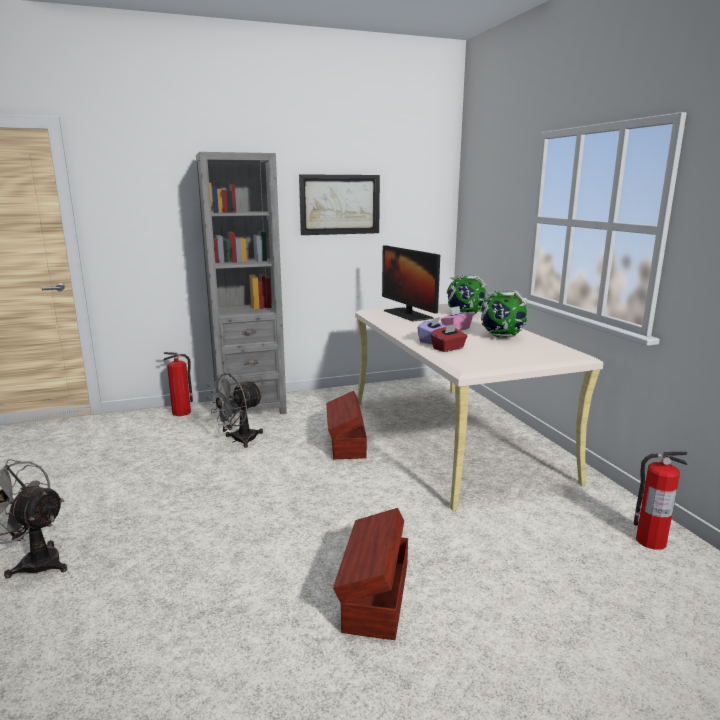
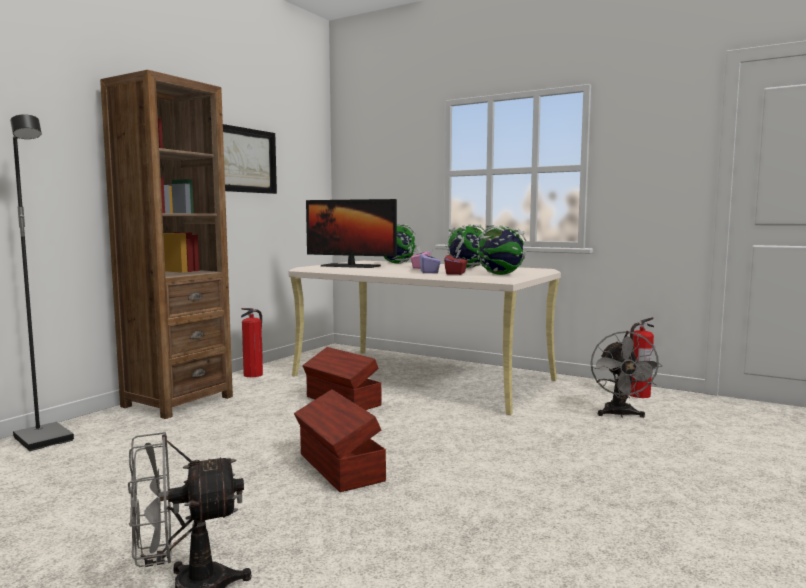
camera: 40 degrees left, 10 degrees down
(147, 417) = (45, 439): none -> black floor lamp
(182, 412) = (90, 424): fire extinguisher -> fire extinguisher (253, 374)
(238, 440) = (223, 426): grey fan -> grey fan (620, 415)
(250, 407) = (177, 401): grey bookcase -> brown bookcase
(374, 596) = (562, 473): brown storage box -> brown storage box (339, 468)
(484, 360) = (501, 274): none -> globe

